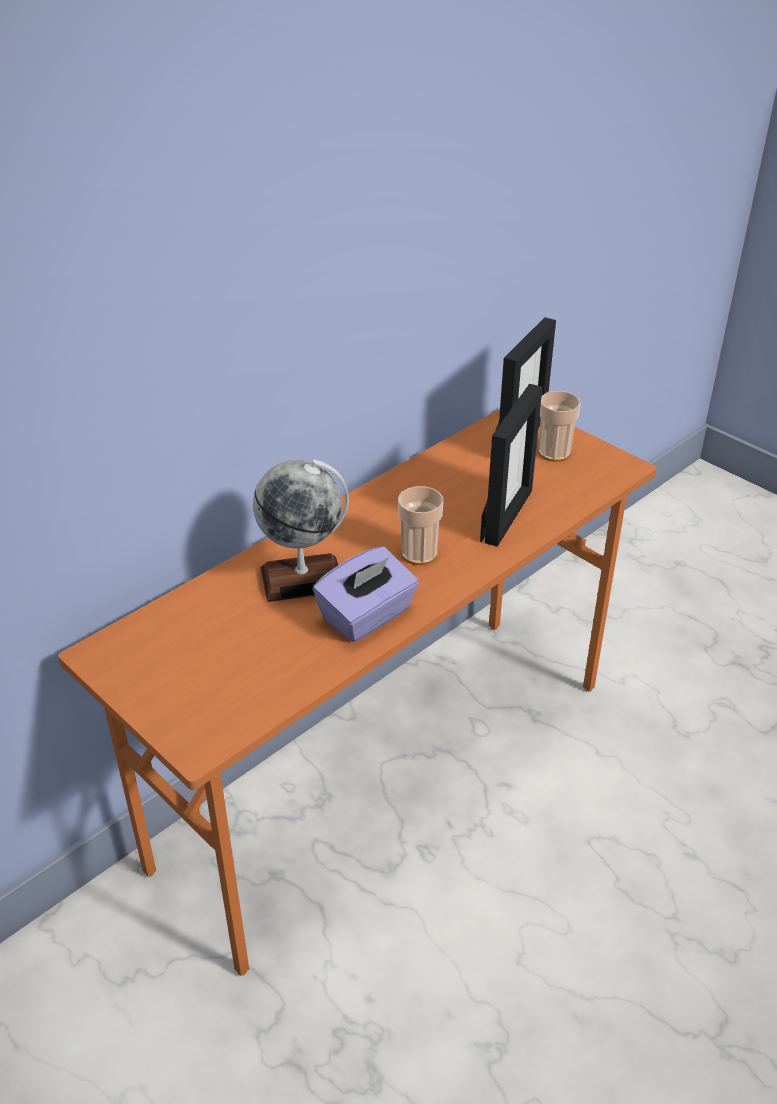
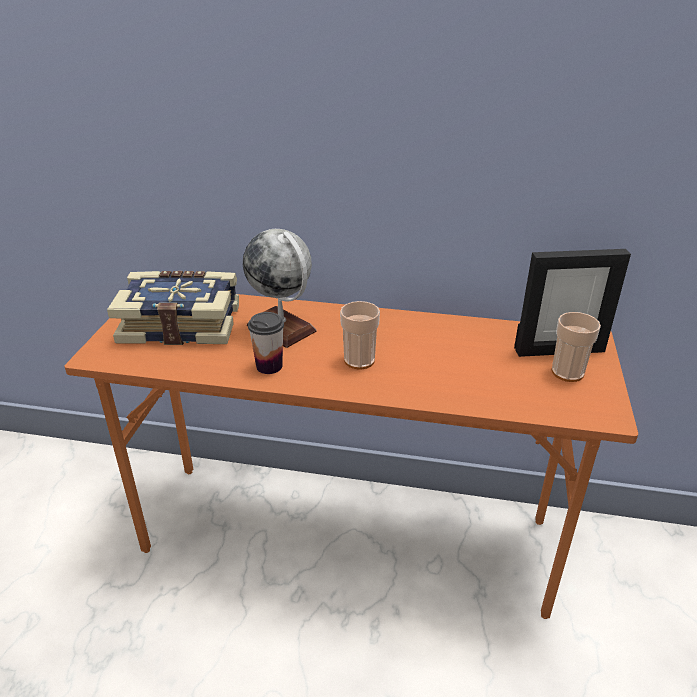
camera: 55 degrees right, 5 degrees down
(203, 650) = (181, 323): none -> book
(367, 616) = (269, 366): purple tissue box -> cup
(506, 515) = (453, 380): picture frame -> none

